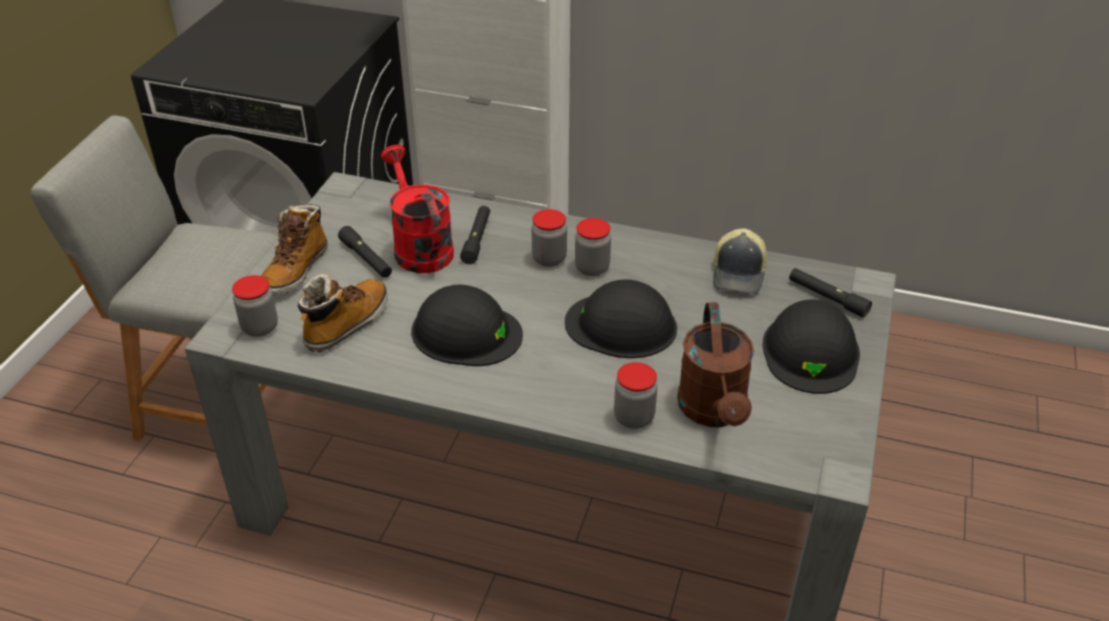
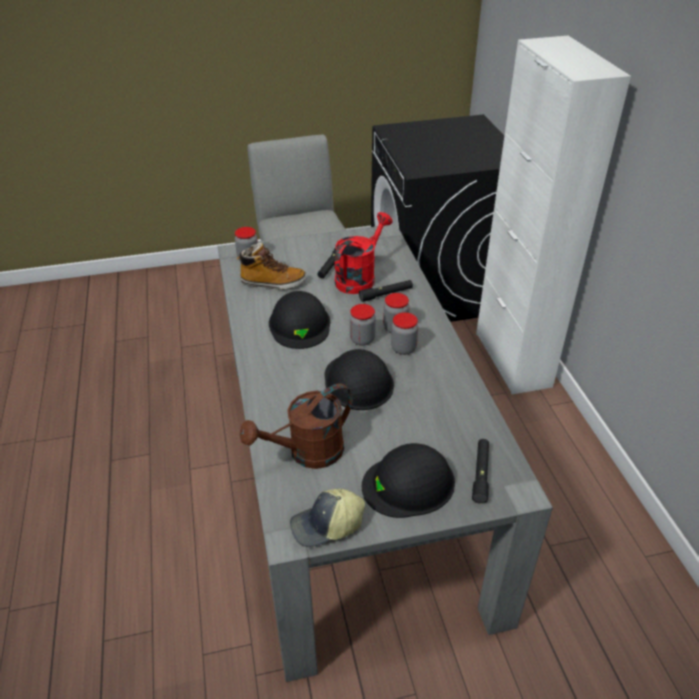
camera: 60 degrees right, 0 degrees up
(295, 270) = (301, 249): boot -> none
(634, 417) = (276, 418): jar -> jar (362, 339)
(739, 274) = (463, 417): cap -> cap (327, 526)

